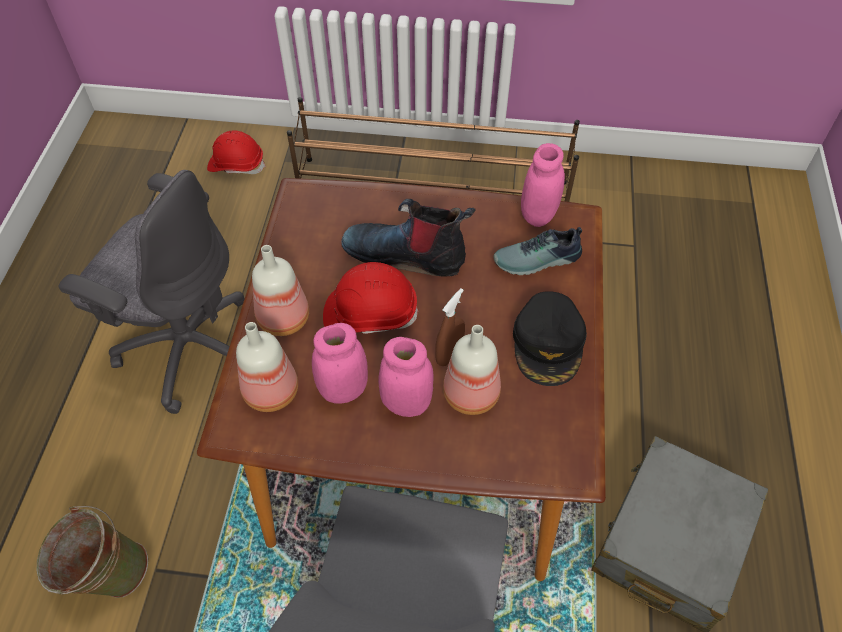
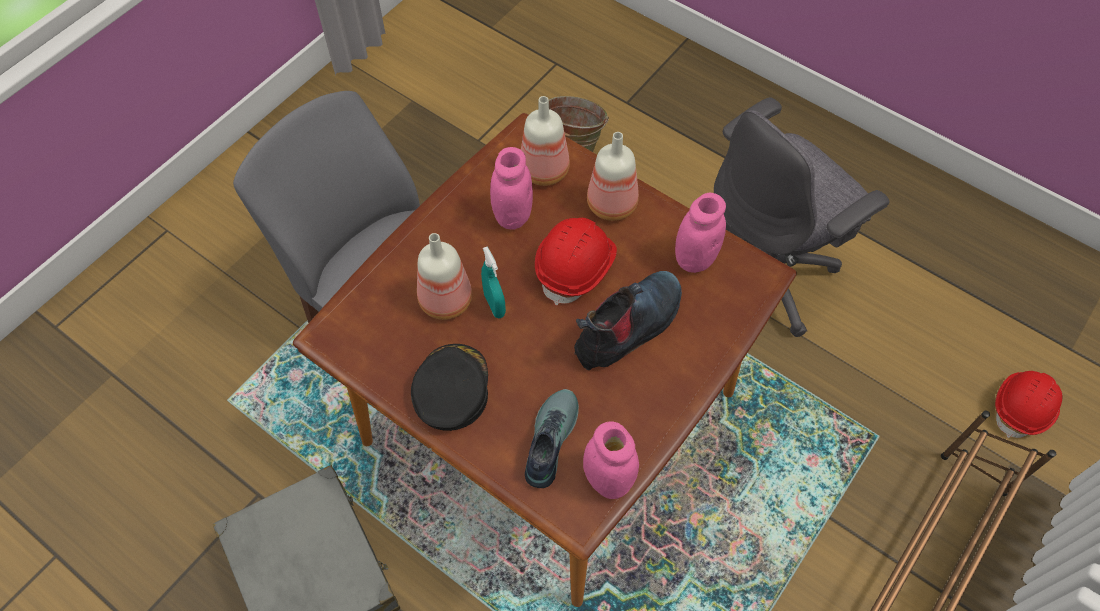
camera: 120 degrees right, 5 degrees up
(406, 403) = (470, 251): pink jar -> pink jar (694, 259)
(449, 354) = (494, 305): brown spray bottle -> turquoise spray bottle
(549, 343) = (450, 389): black cap -> black cap turned 60 degrees clockwise

